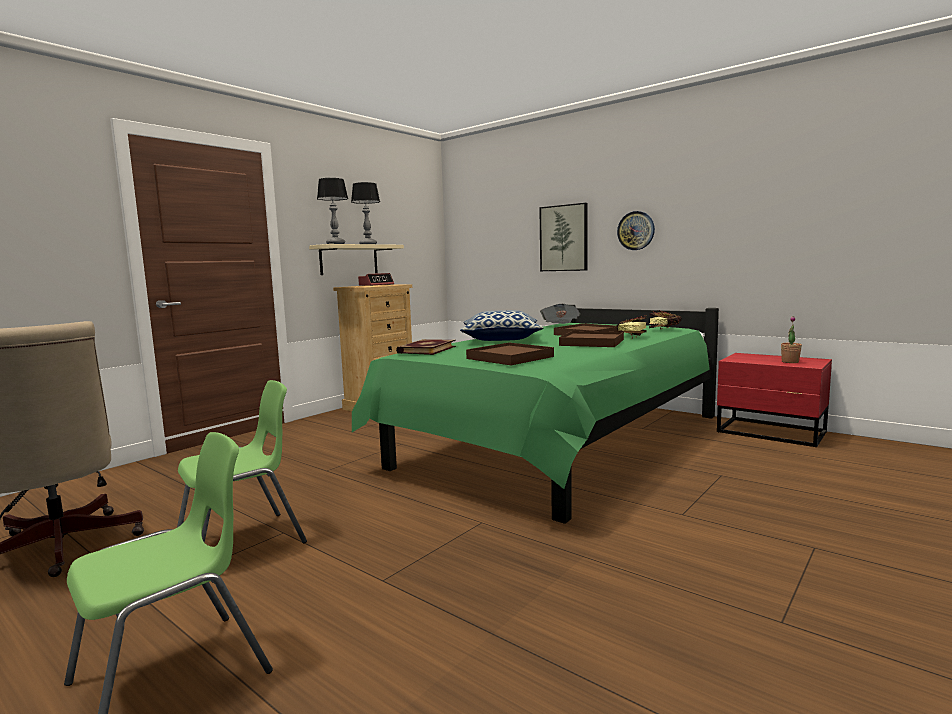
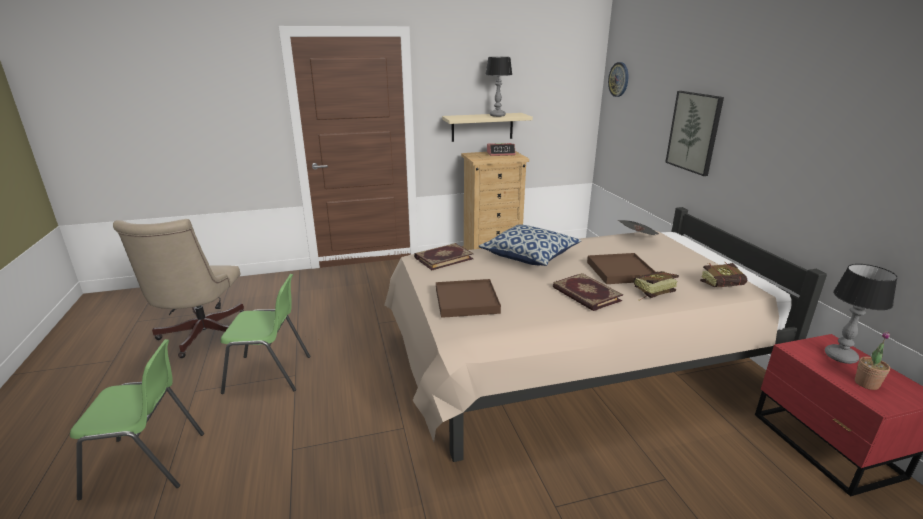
camera: 35 degrees right, 15 degrees up
(335, 244) = (461, 117): table lamp -> table lamp (840, 356)
(560, 443) = (571, 363): green bed -> beige bed
(591, 342) = (585, 294): brown tray -> book
(636, 230) = (764, 146): wall clock -> wall clock (619, 79)

